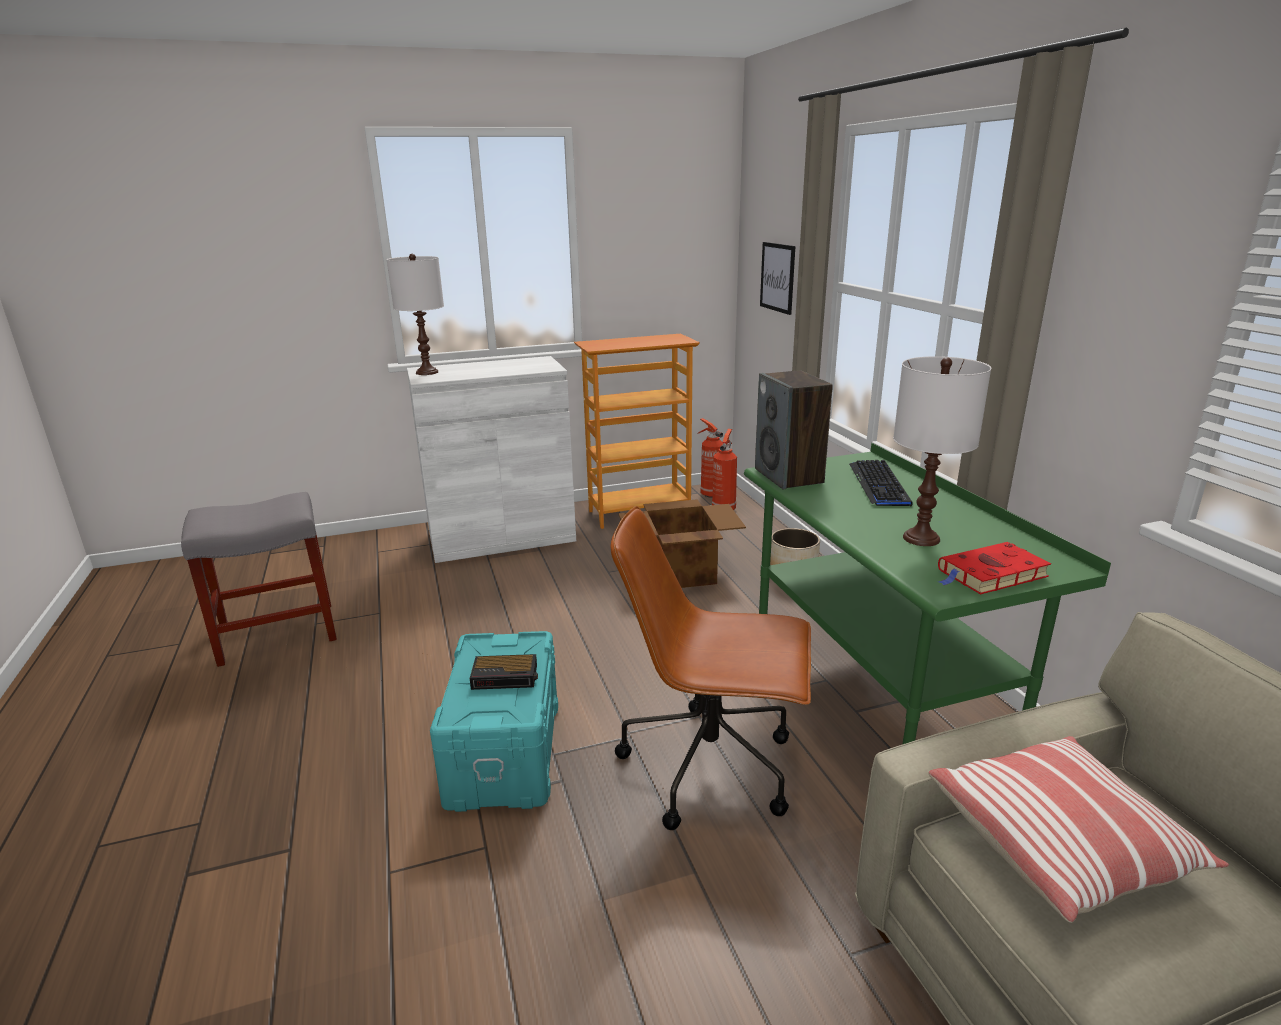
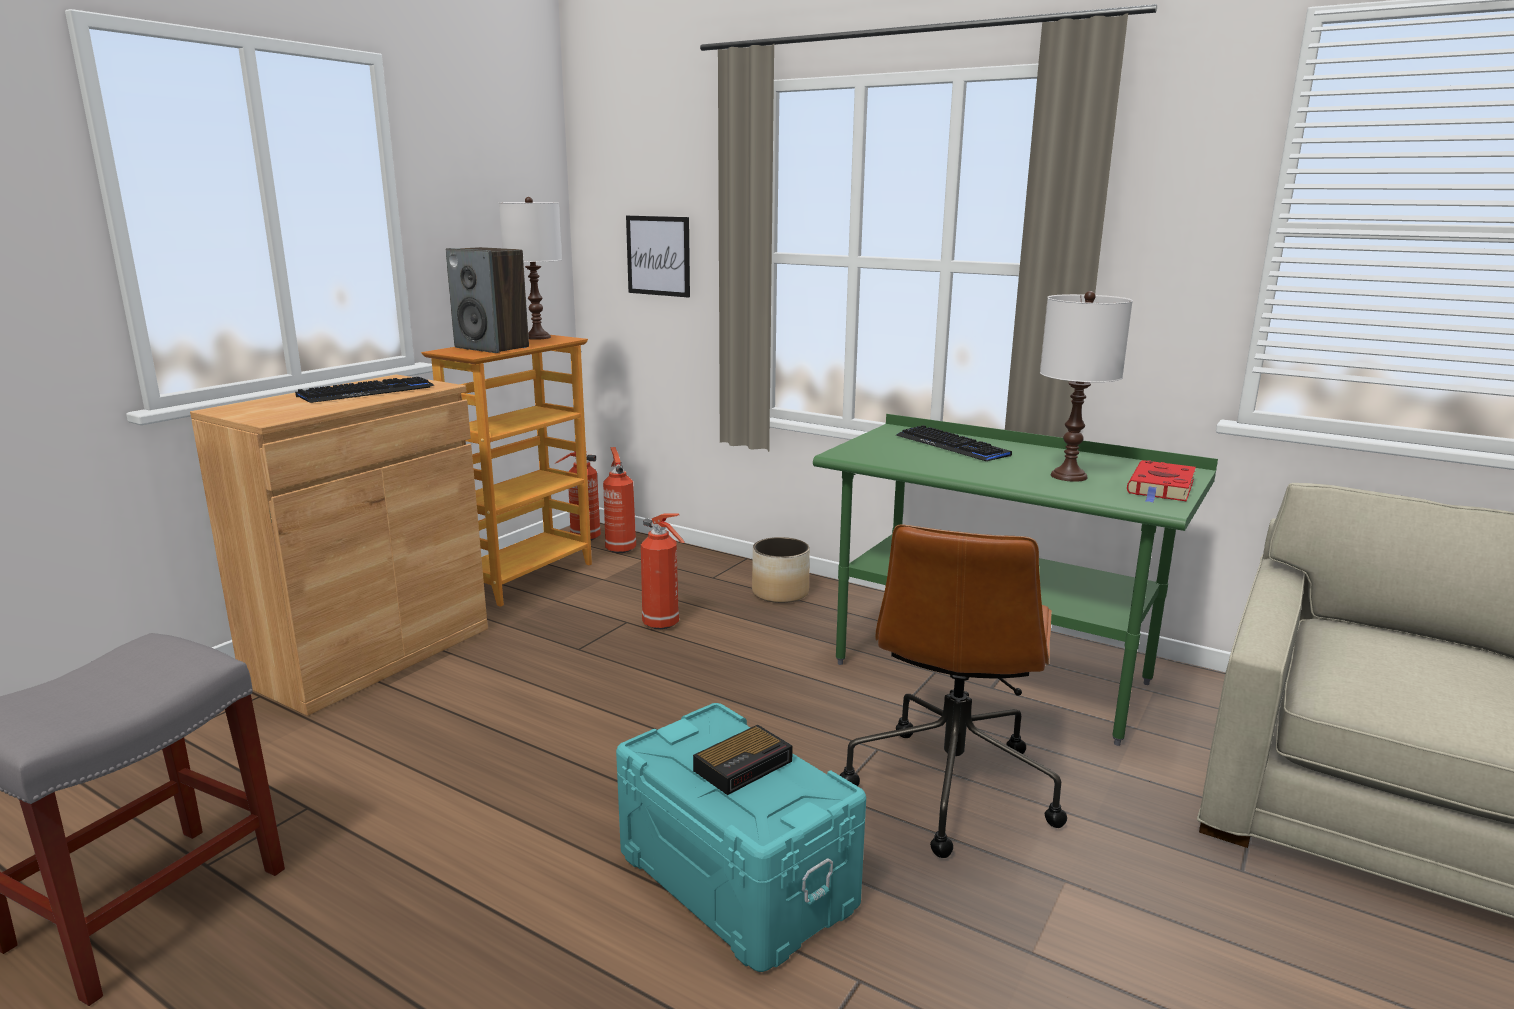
camera: 40 degrees left, 5 degrees down
(427, 372) = (249, 412): white table lamp -> white table lamp (537, 337)
(502, 537) = (371, 655): white cabinet -> brown cabinet
(505, 367) = (367, 392): none -> keyboard
(679, 572) = (663, 624): cardboard box -> fire extinguisher
(712, 766) = (950, 786): brown office chair -> brown office chair turned 45 degrees counterclockwise
(789, 476) = (868, 454): speaker -> speaker (493, 347)
(1060, 843) = (1375, 672): pillow -> none

